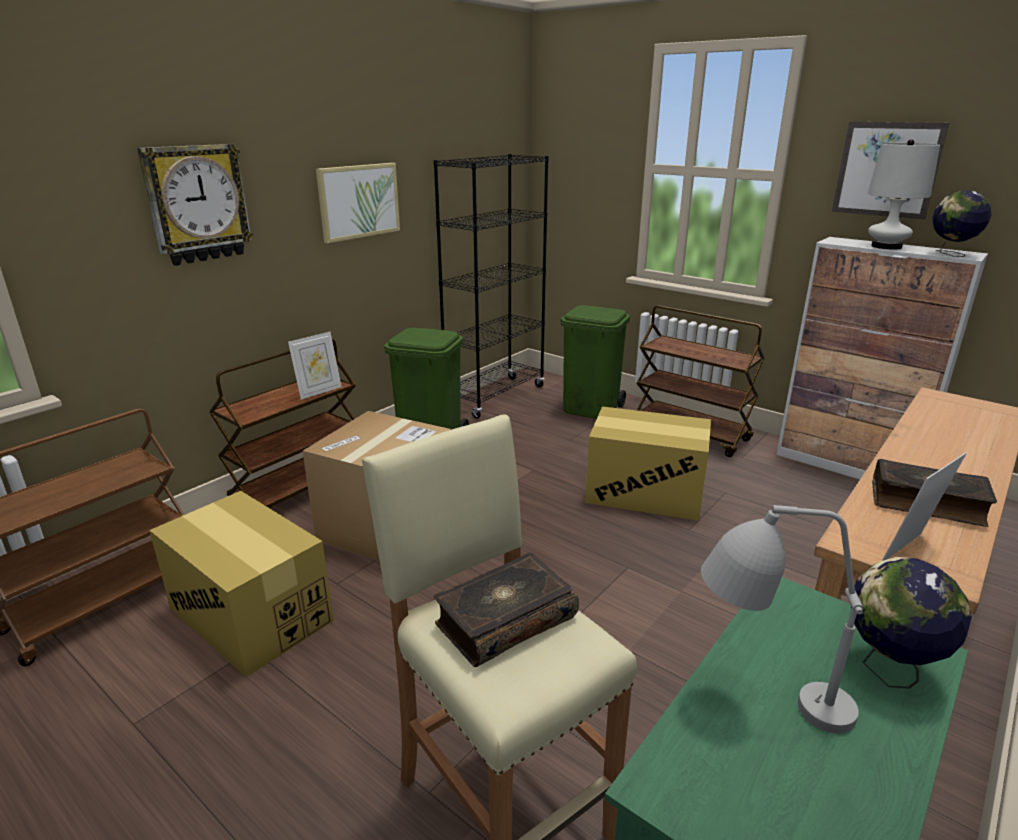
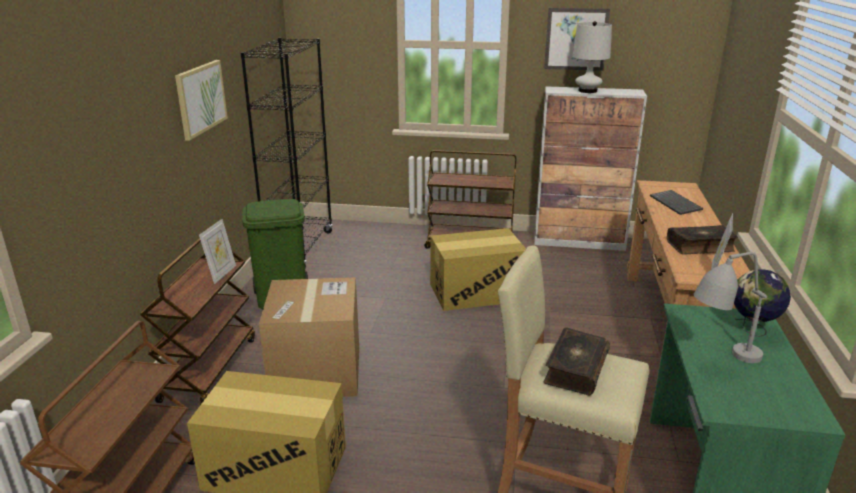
camera: 30 degrees left, 0 degrees up
(197, 204) = (110, 124): wall clock -> none
(591, 409) = (385, 241): green trash can -> none
(950, 254) = (627, 93): globe -> none
(954, 431) = (676, 204): none -> keyboard

